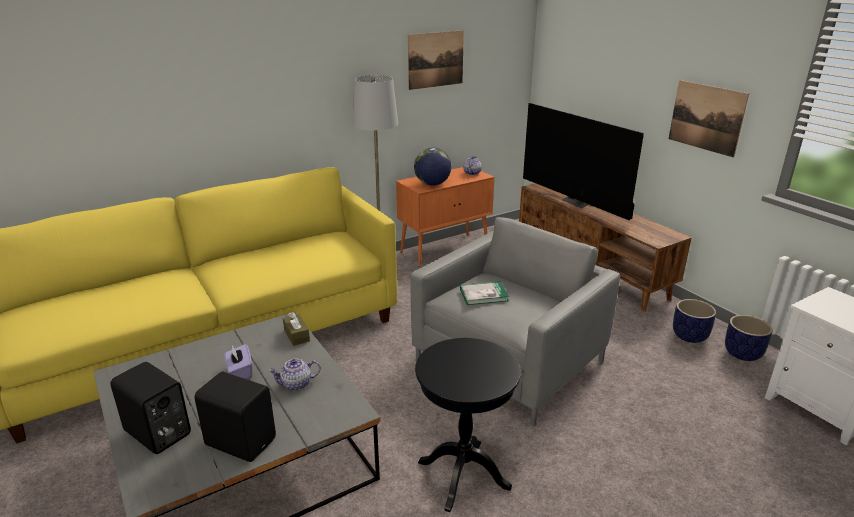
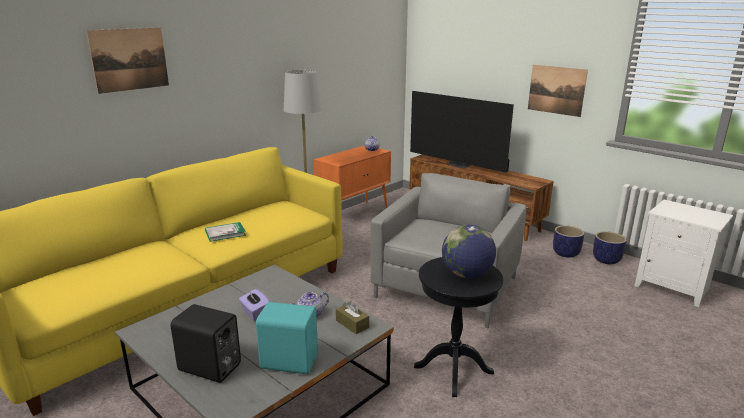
camera: 15 degrees left, 5 degrees down
(241, 440) = (289, 361): black speaker -> turquoise speaker
(296, 335) = (287, 280): brown tissue box -> brown tissue box (352, 324)
(432, 184) = (345, 159): globe -> globe (467, 275)
(435, 59) = (339, 58): picture -> picture (130, 59)
(483, 295) = (429, 232): book -> book (225, 233)

